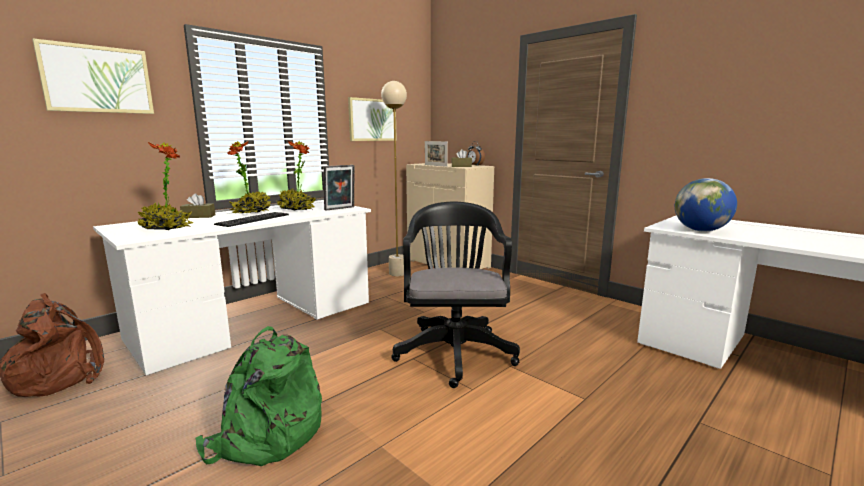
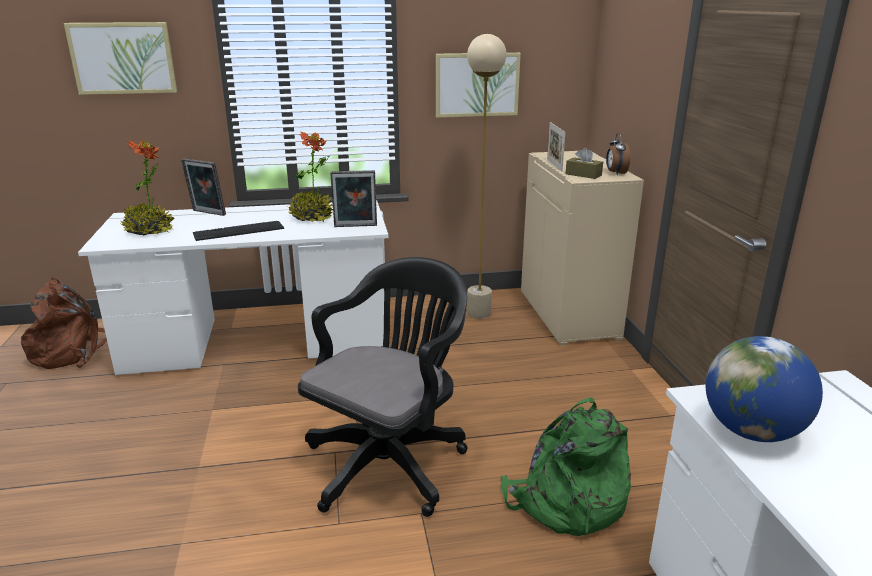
camera: 35 degrees right, 10 degrees up
(198, 216) = (207, 213): brown tissue box -> picture frame
(252, 212) = (262, 215): potted plant -> none
(266, 436) = (121, 482): green backpack -> green backpack (565, 502)

